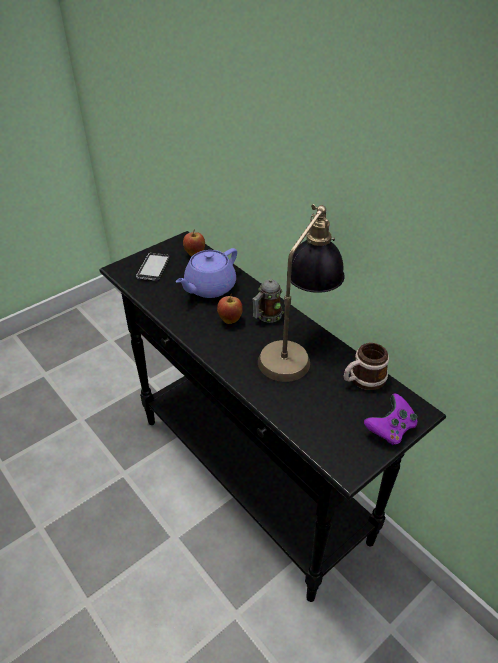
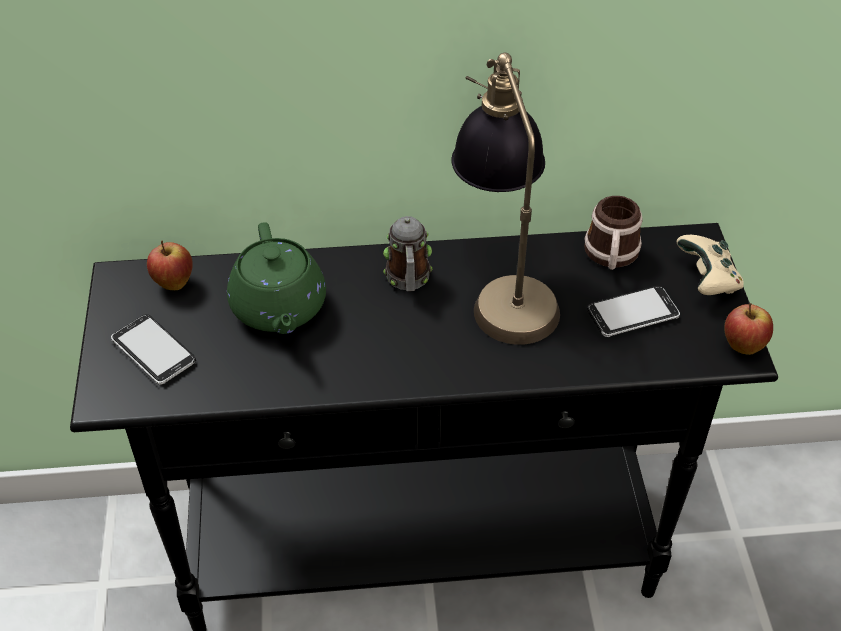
camera: 55 degrees left, 5 degrees up
(209, 287) = (279, 308): purple teapot -> green teapot
(230, 320) = (378, 322): apple -> apple (742, 346)
(328, 407) = (632, 314): none -> phone
(390, 429) = (708, 280): purple game controller -> beige game controller

